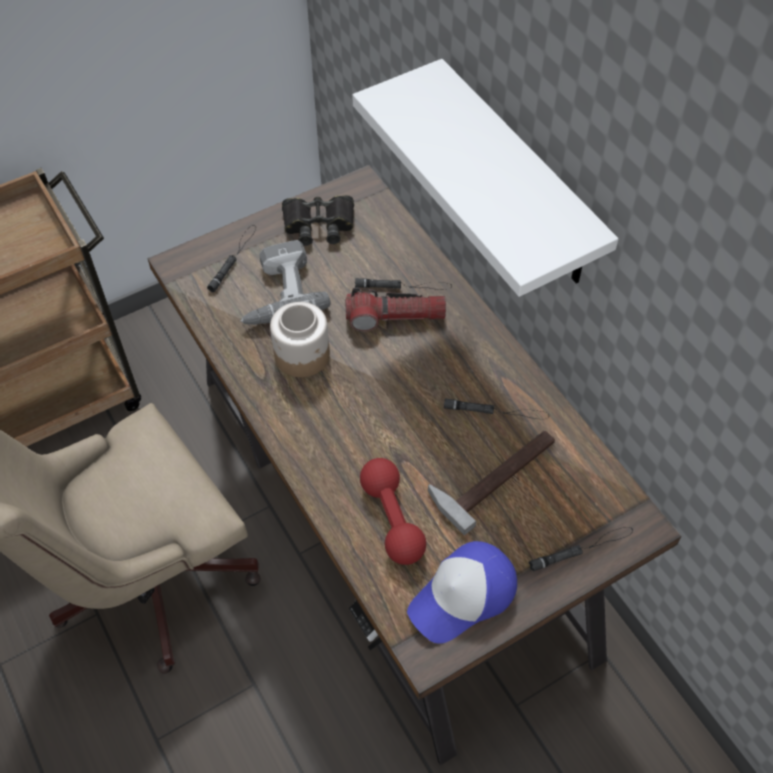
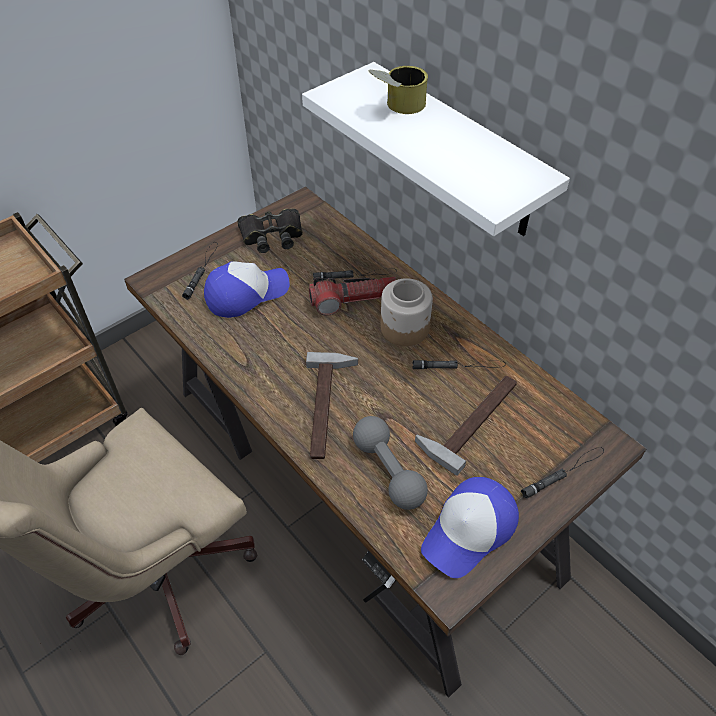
camera: 10 degrees left, 5 degrees down
(277, 293) = (246, 293): power drill -> cap
(303, 355) = (278, 341): jar -> jar (405, 328)
(343, 439) = (328, 407): none -> hammer
(392, 519) = (388, 471): red dumbbell -> grey dumbbell
(452, 124) = (396, 107): none -> can

